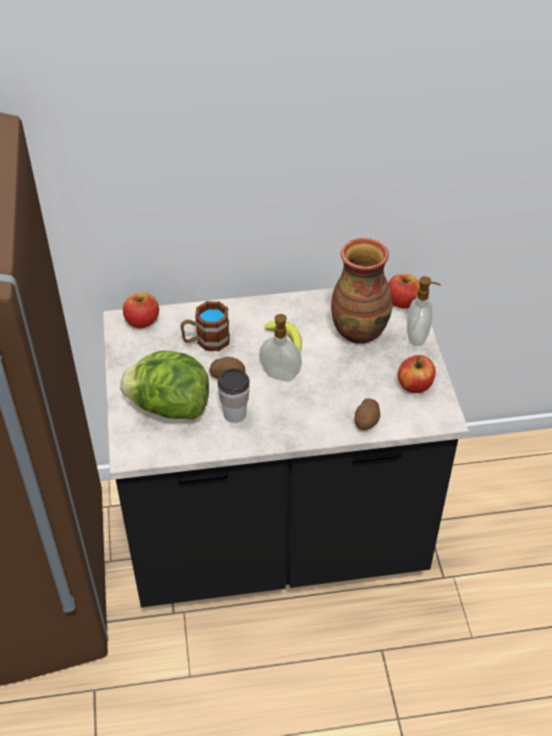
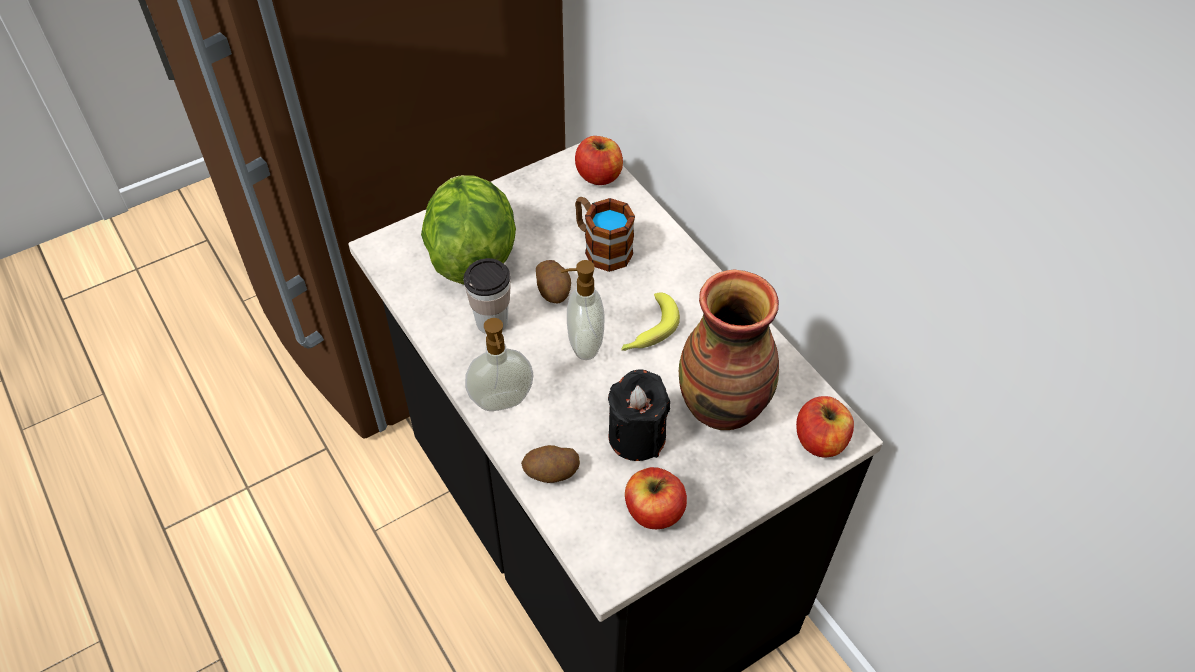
camera: 65 degrees right, 5 degrees up
(361, 375) = (636, 436): none -> black candle
(418, 337) = (757, 485): soap dispenser -> soap dispenser (502, 402)

